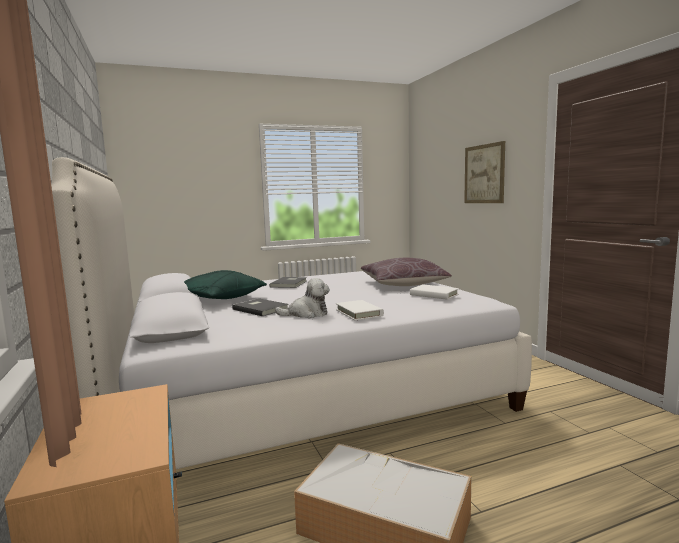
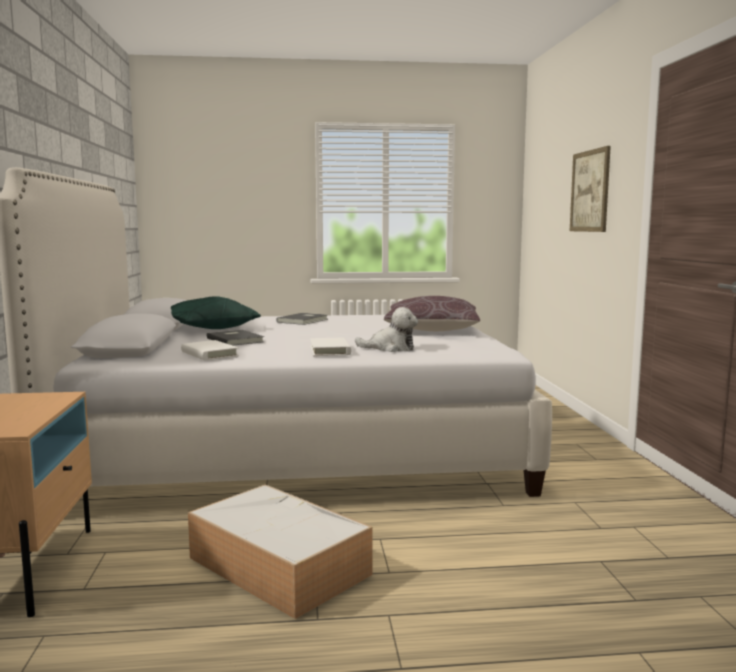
camera: 15 degrees right, 0 degrees up
(306, 314) = (274, 347): plush toy -> plush toy (390, 348)
(434, 295) = (443, 340): white book -> white book (209, 354)

